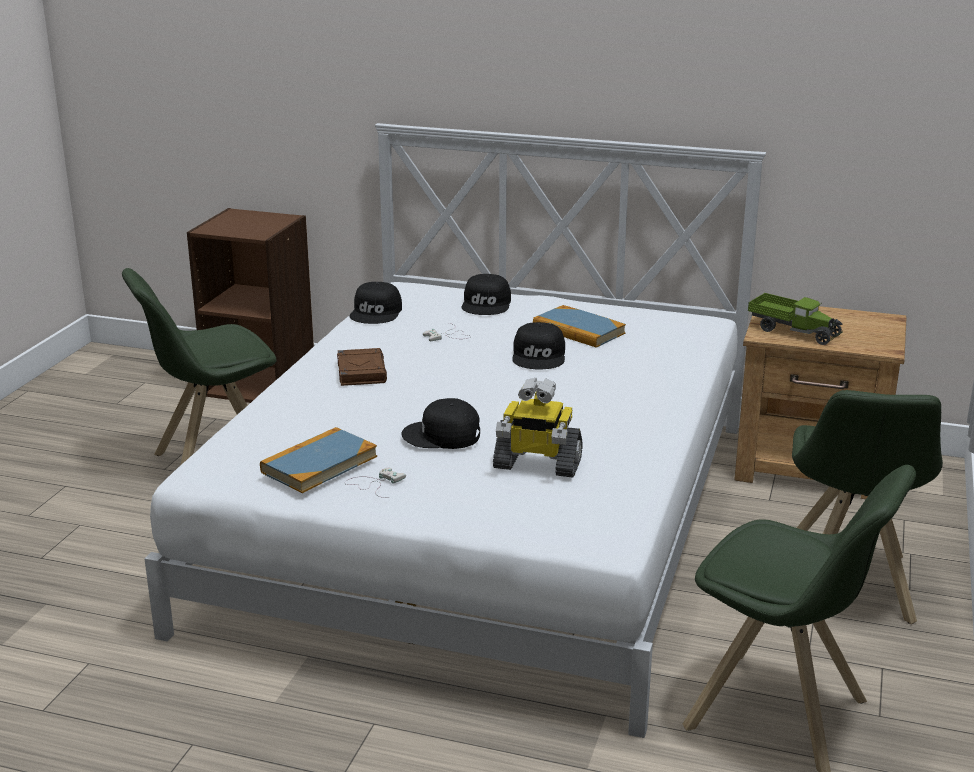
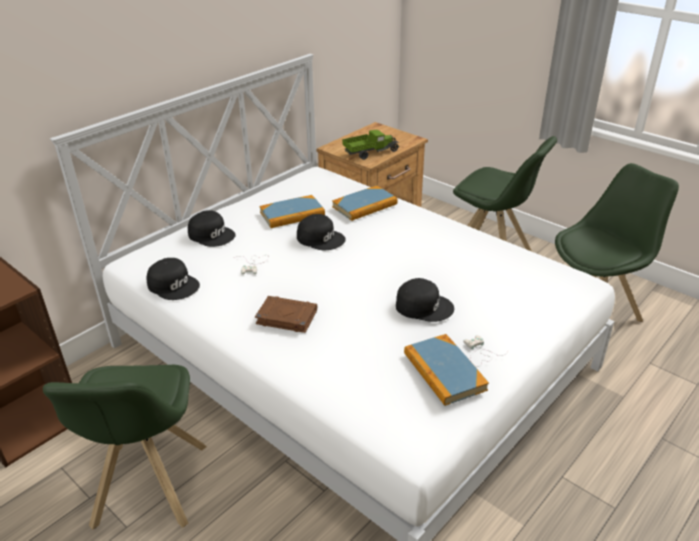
camera: 65 degrees left, 10 degrees up
(442, 435) = (423, 306): black cap -> black cap turned 105 degrees counterclockwise
(536, 464) = (482, 281): toy robot -> none
(648, 363) = (364, 205): none -> book

